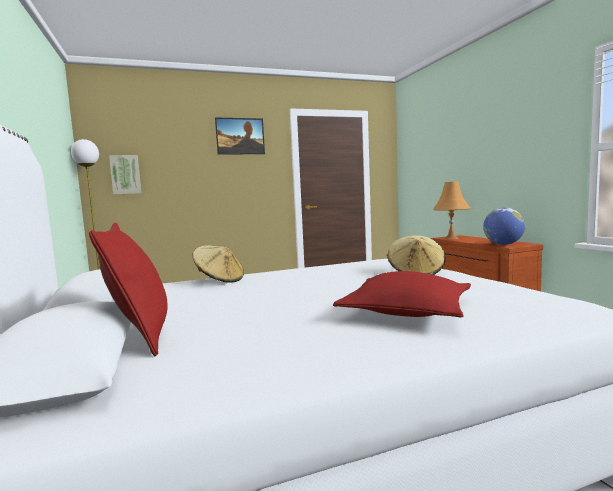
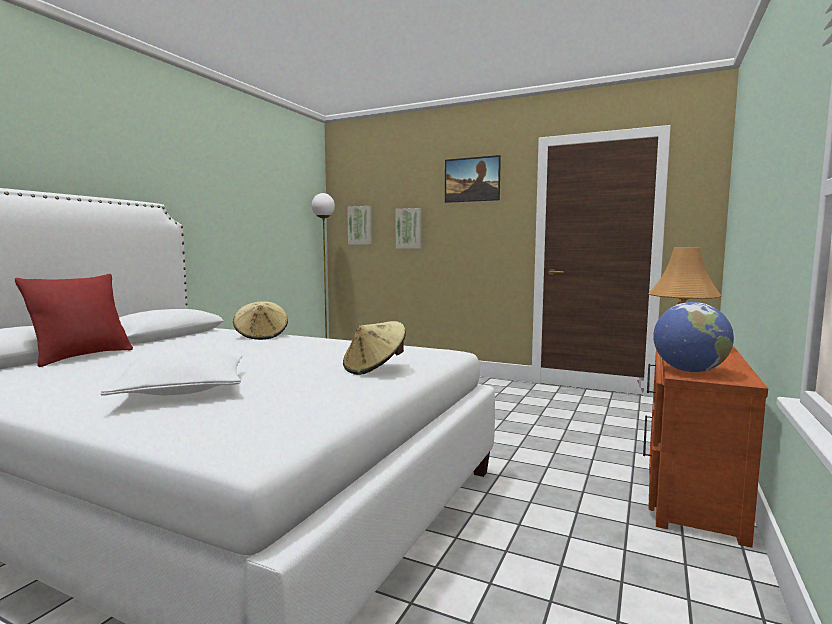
camera: 45 degrees right, 0 degrees up
(183, 177) = (409, 228): none -> picture
(406, 311) = (182, 390): red pillow -> white pillow

